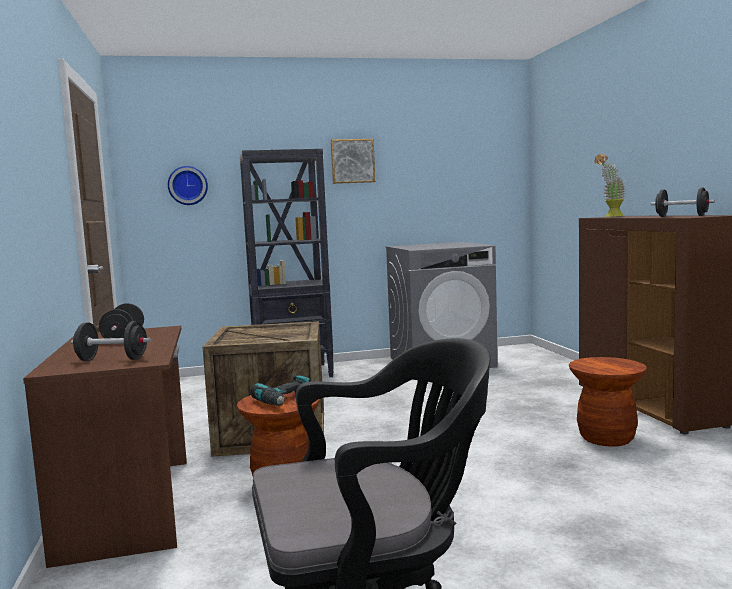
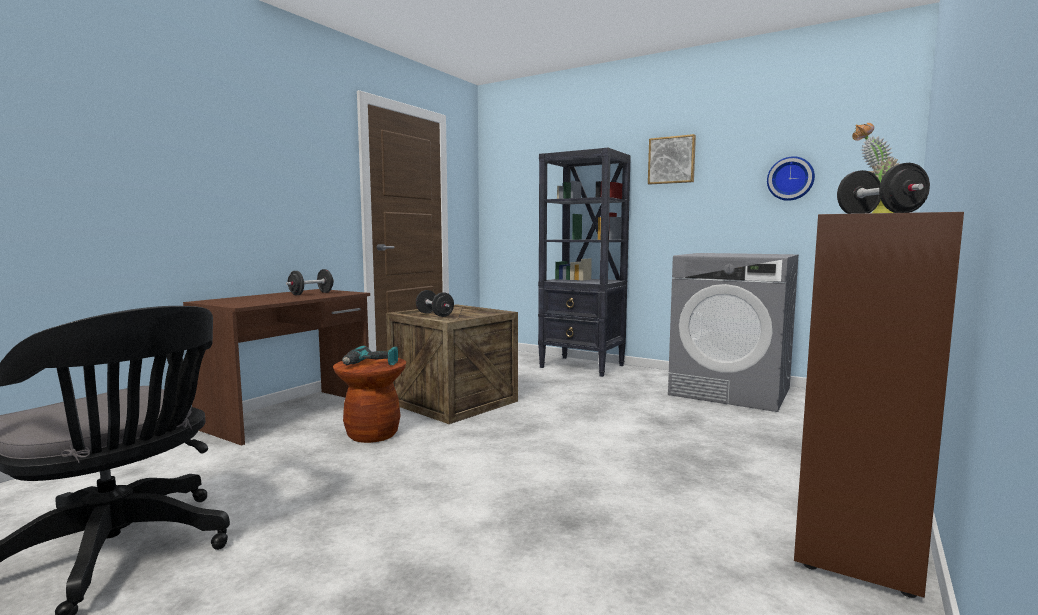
camera: 45 degrees right, 0 degrees up
(112, 359) = (241, 301): black dumbbell -> black dumbbell (434, 315)
(188, 185) = (526, 188): wall clock -> wall clock (790, 179)
(606, 438) = (687, 521): brown stool -> none

